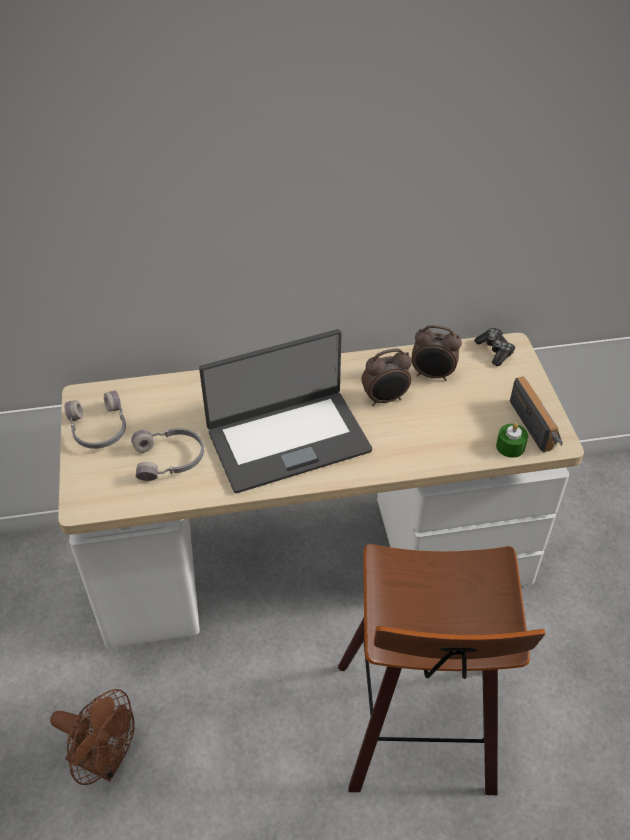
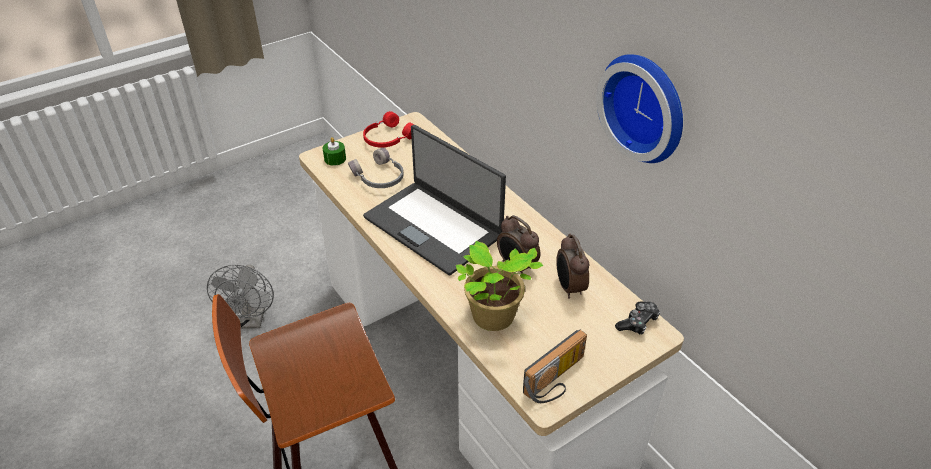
camera: 65 degrees right, 5 degrees down
(98, 429) = (387, 138): grey headphones -> red headphones
(105, 760) = (252, 320): brown fan -> grey fan
(441, 173) = (646, 106): none -> wall clock
(446, 440) = (493, 318): none -> potted plant
(510, 446) = (515, 366): green candle -> green candle (335, 159)

